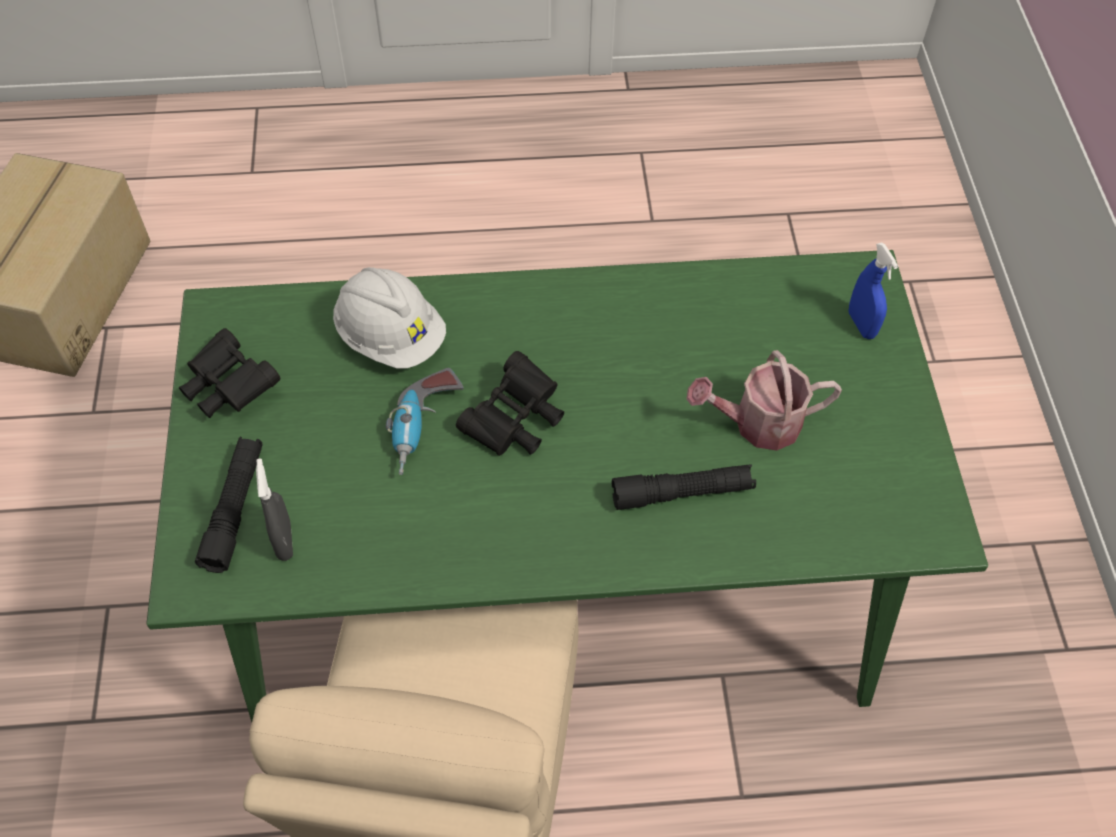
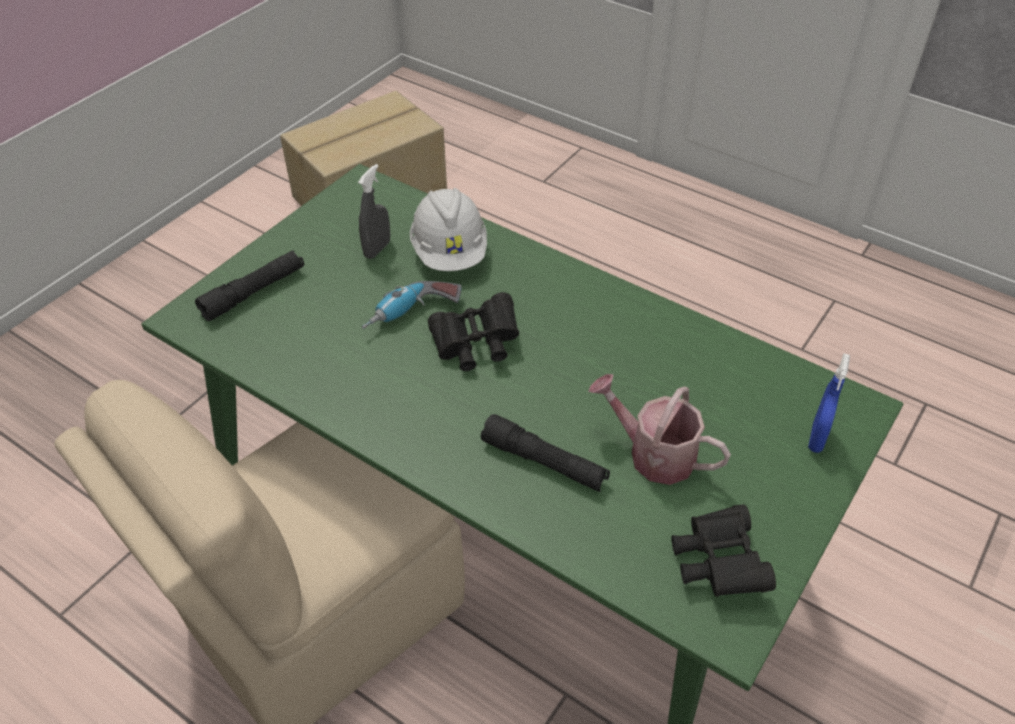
camera: 40 degrees right, 10 degrees down
(229, 387) = (325, 227): black binoculars -> black binoculars (717, 563)
(284, 540) = (260, 326): grey spray bottle -> grey spray bottle (377, 249)

